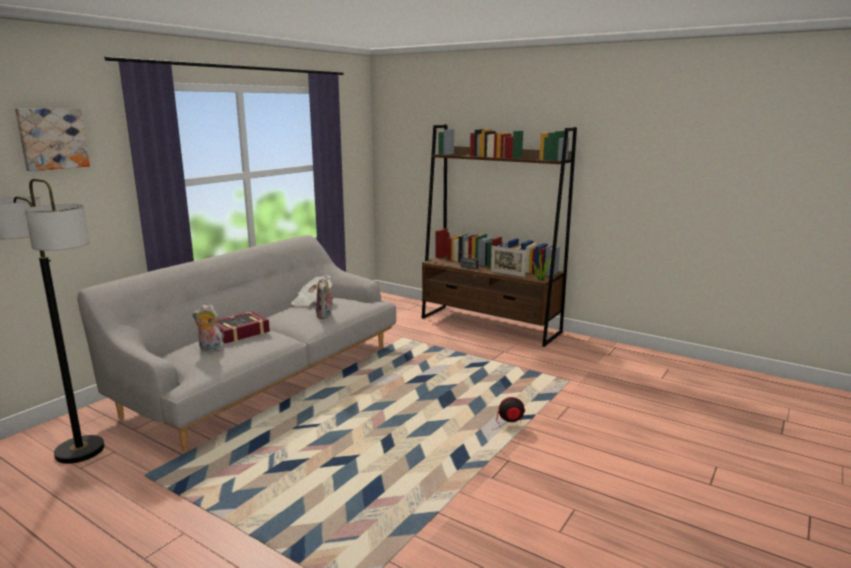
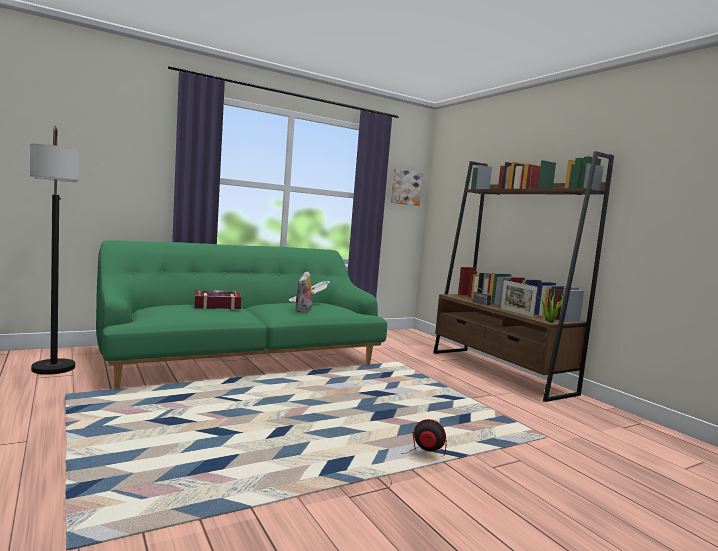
camera: 25 degrees right, 10 degrees down
(52, 138) = (117, 123): picture -> picture (405, 187)
(210, 349) = (177, 308): plush toy -> none
(264, 377) = (244, 359): grey sofa -> green sofa

